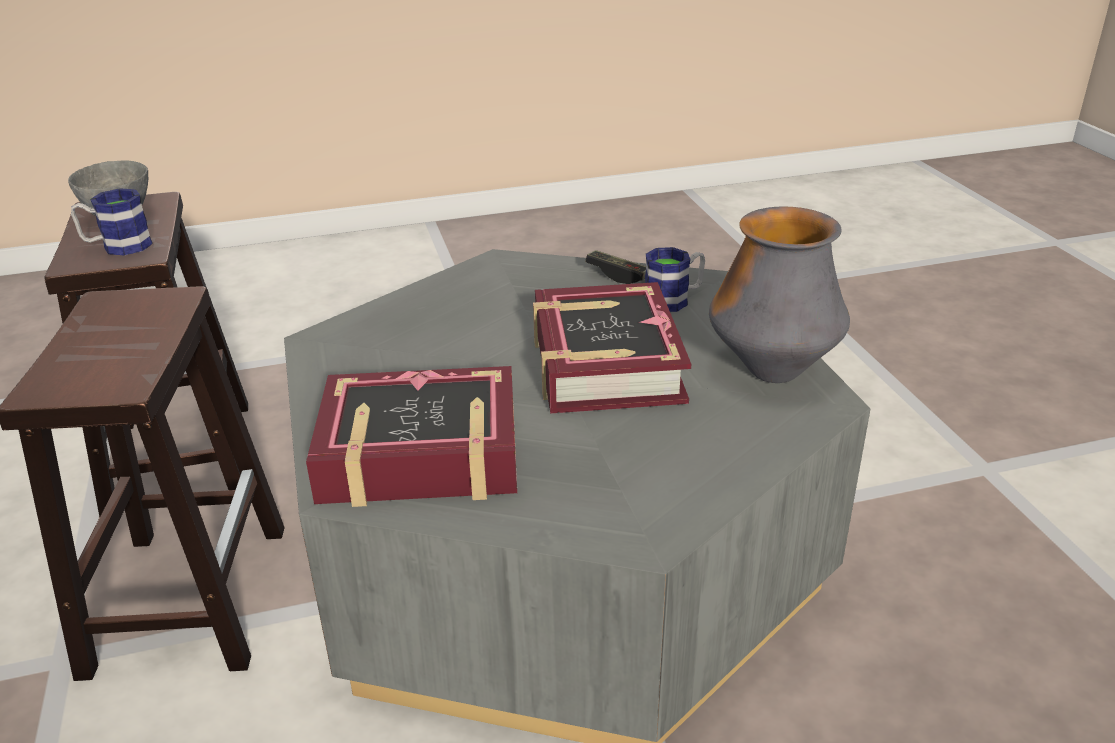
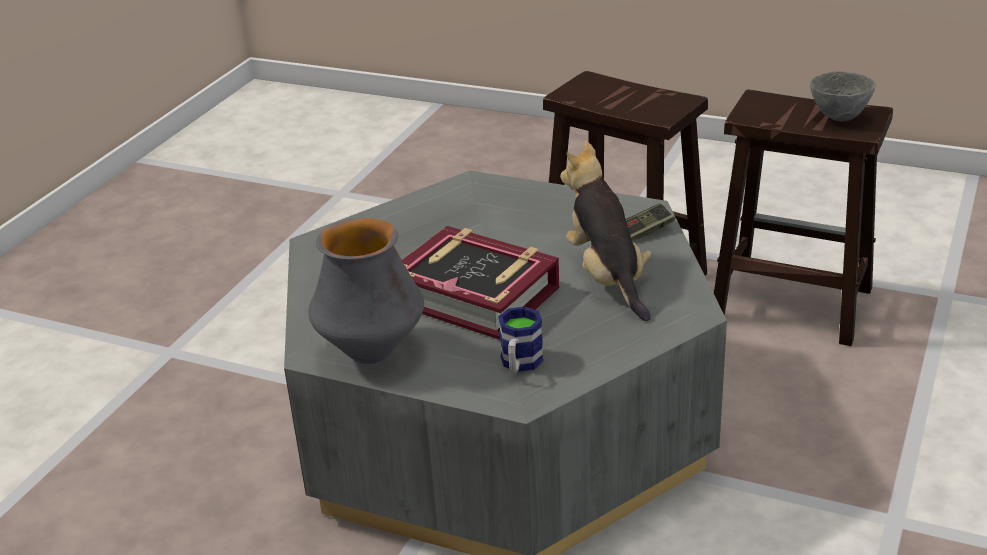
camera: 130 degrees right, 0 degrees up
(117, 246) = (774, 111): mug -> none
(420, 454) = (470, 208): book -> none
(486, 312) = (607, 277): none -> plush toy
(617, 275) = (595, 357): game controller -> game controller (646, 231)

